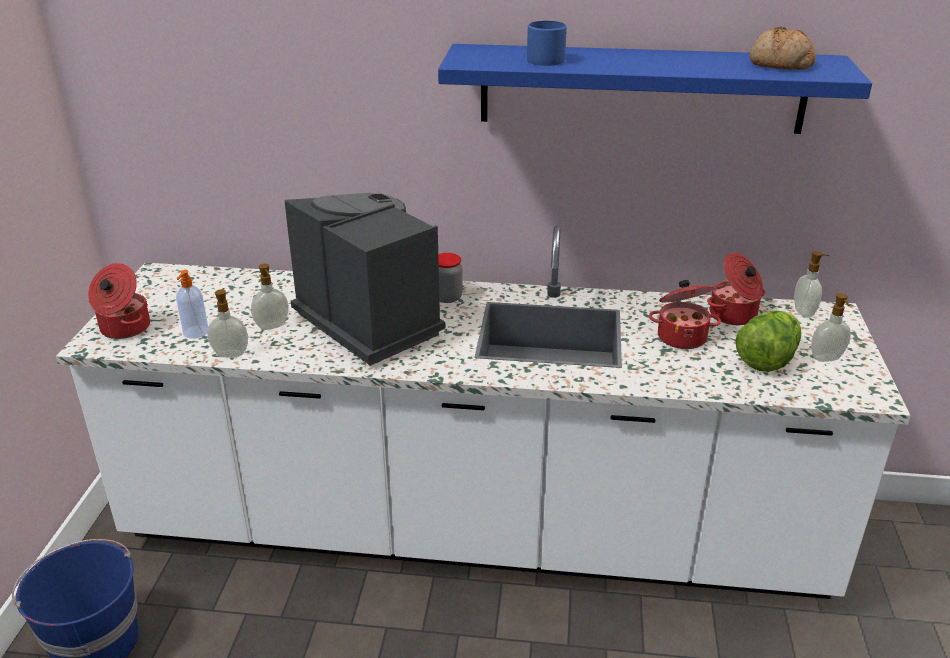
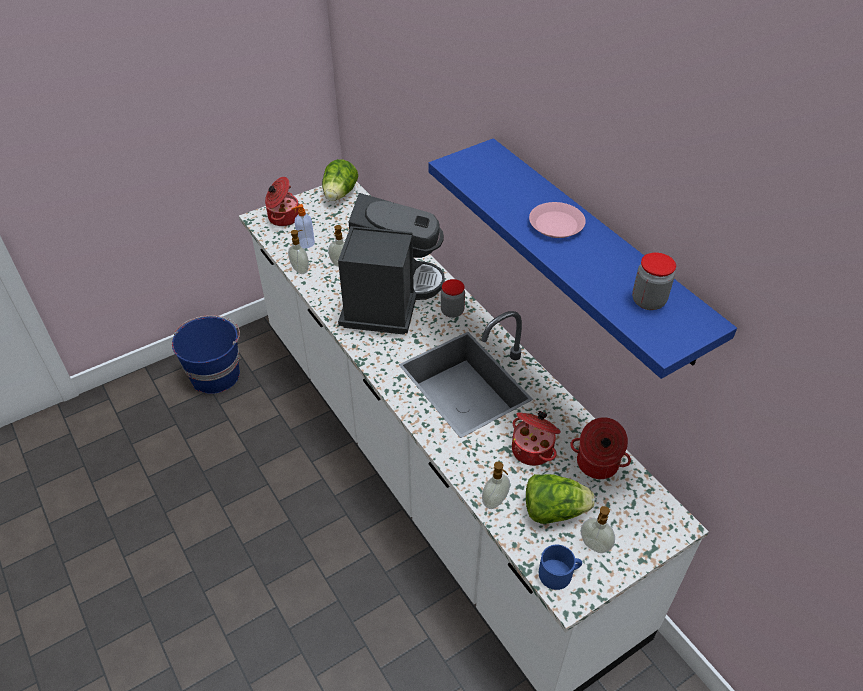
camera: 50 degrees right, 15 degrees up
(162, 280) = (339, 194): none -> lettuce
(548, 59) = (507, 192): blue mug -> blue mug (559, 573)
(627, 59) = (556, 225): none -> pink plate
(779, 64) = (648, 301): bread -> jar
(804, 312) = (652, 504): soap dispenser -> soap dispenser (495, 502)

